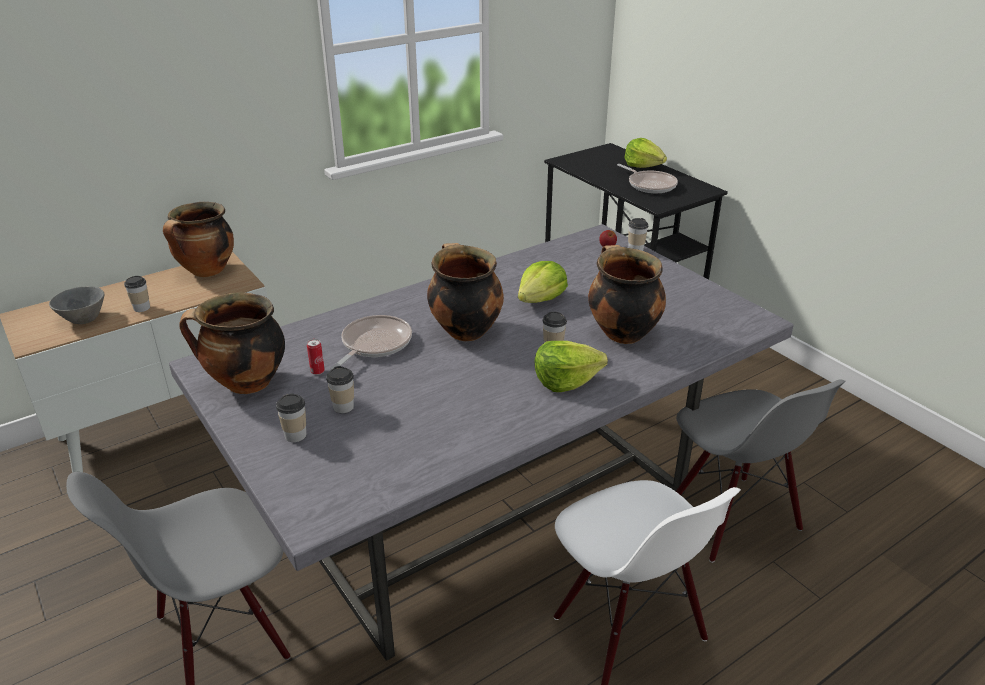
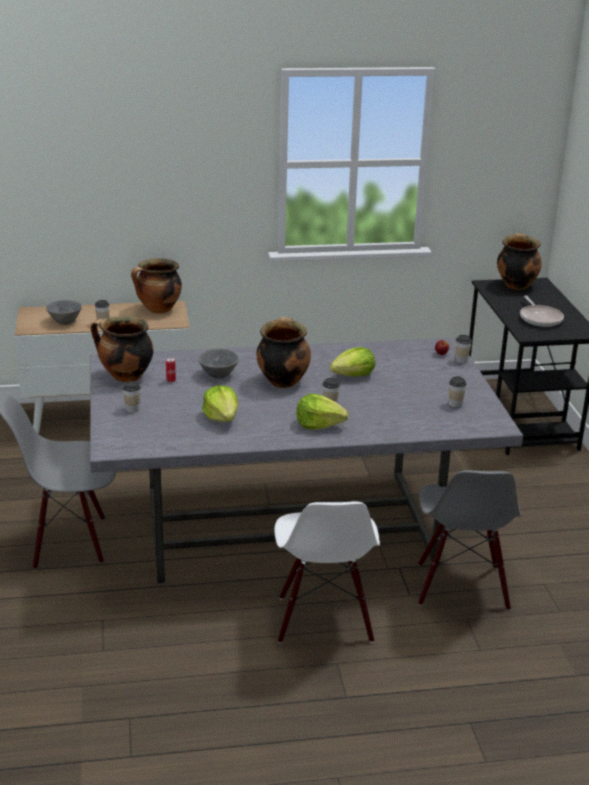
camera: 25 degrees right, 5 degrees down
(343, 407) = (170, 402): cup -> cup (455, 404)
(374, 344) = (217, 374): frying pan -> grey bowl
(621, 333) = (387, 408): cooking pot -> cooking pot (515, 285)
(643, 166) = (553, 302): lettuce -> lettuce (222, 417)

